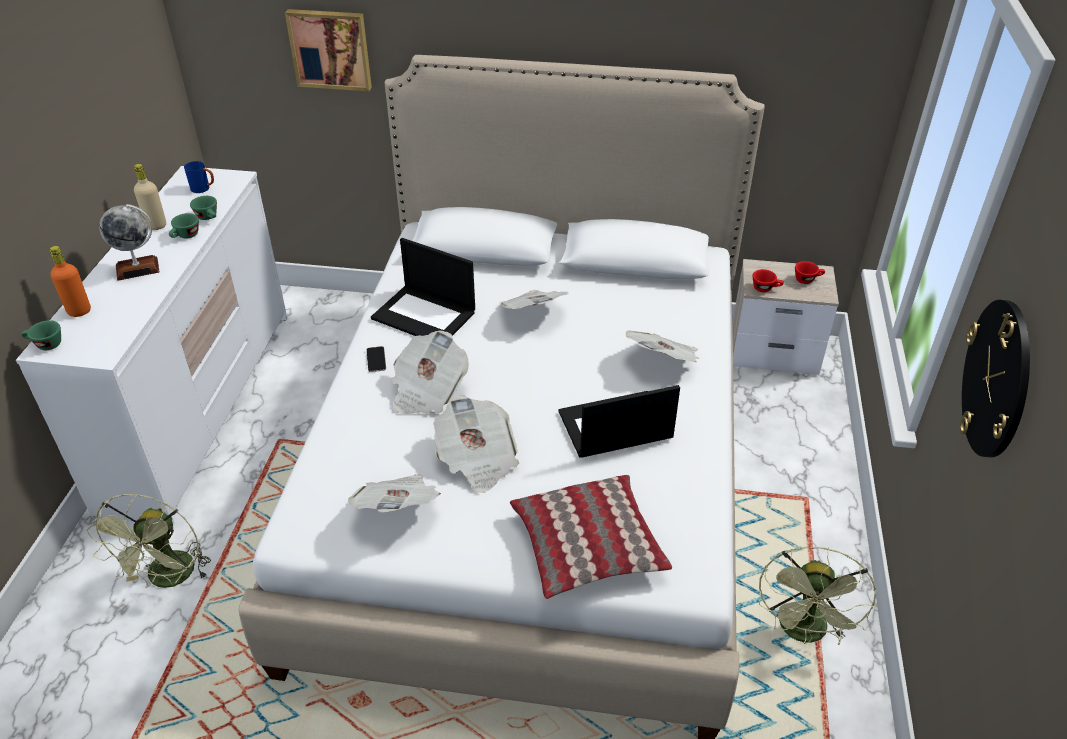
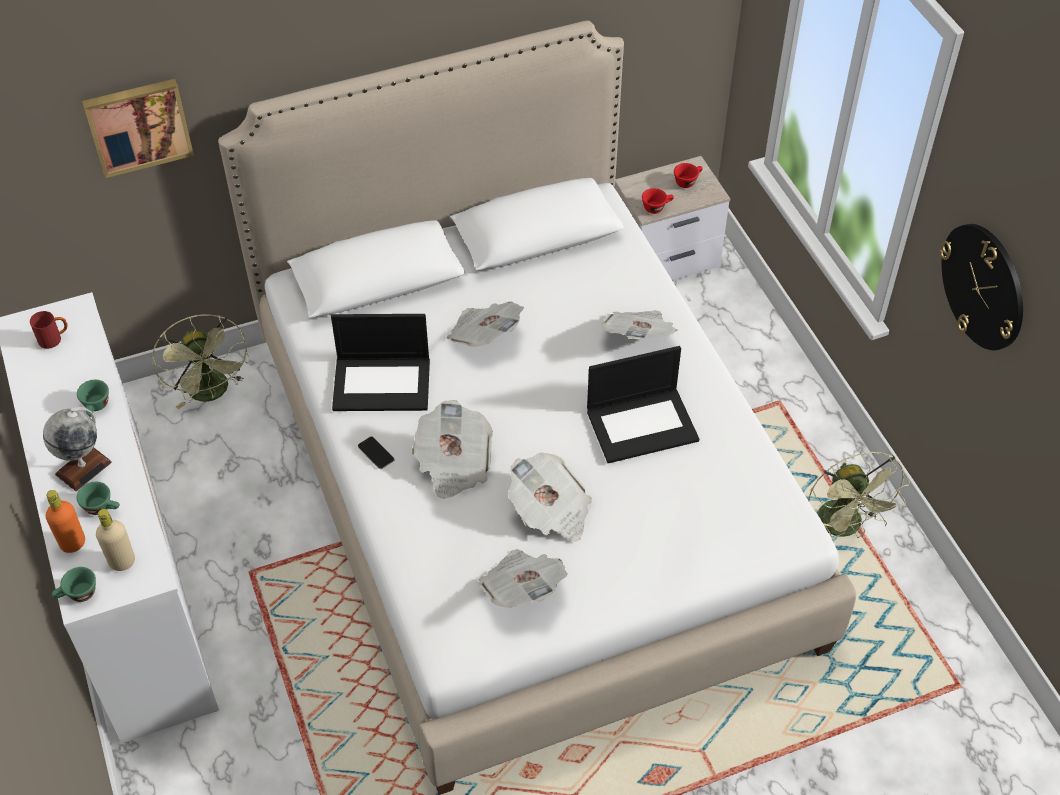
camera: 30 degrees left, 10 degrees up
(156, 225) = (48, 408): beige bottle -> beige bottle (122, 561)
(169, 579) = (262, 761): green fan -> green fan (212, 393)
(204, 189) = (54, 339): blue mug -> red mug
(209, 217) = (98, 373): green cup -> green cup (102, 507)
(588, 547) = (699, 545): pillow -> none
(614, 427) = (642, 424): laptop -> laptop turned 150 degrees counterclockwise

